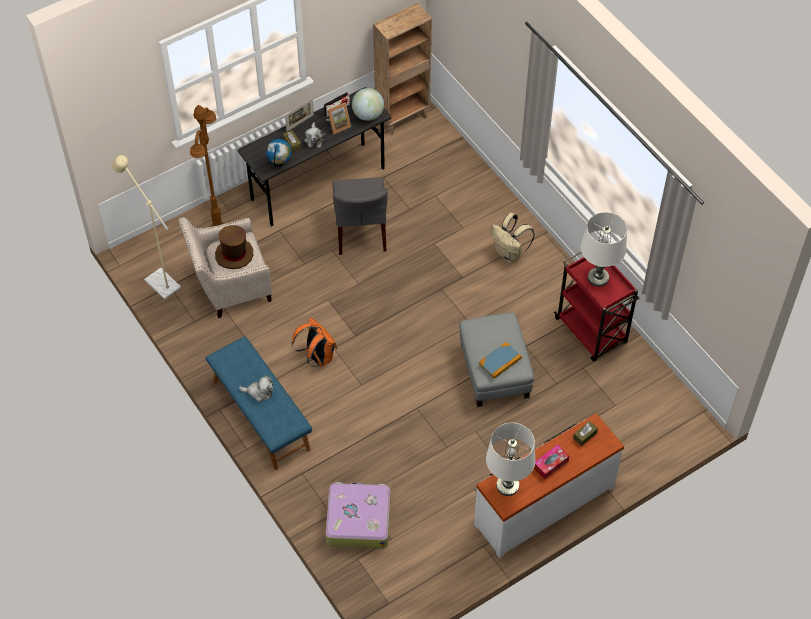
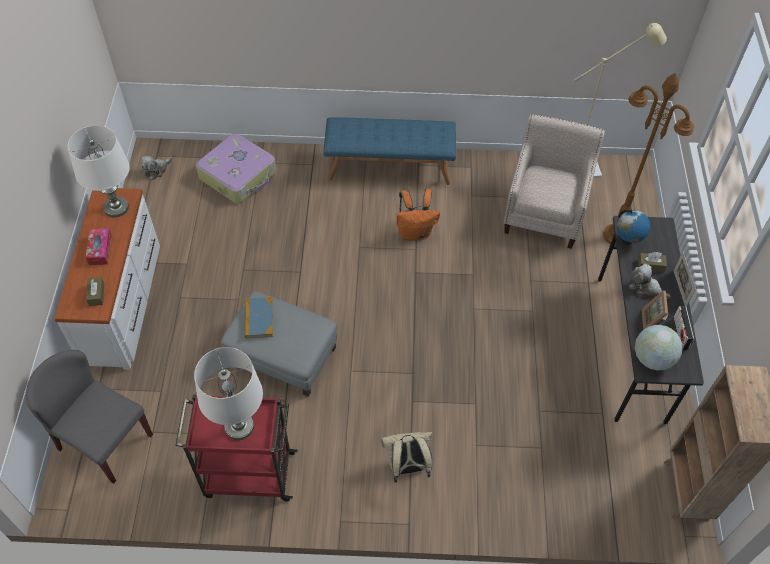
camera: 125 degrees right, 0 degrees up
(234, 255) = (551, 186): brown hat -> none
(259, 392) = (386, 132): plush toy -> plush toy (157, 170)
(361, 232) = (538, 348): grey chair -> grey chair (104, 442)

